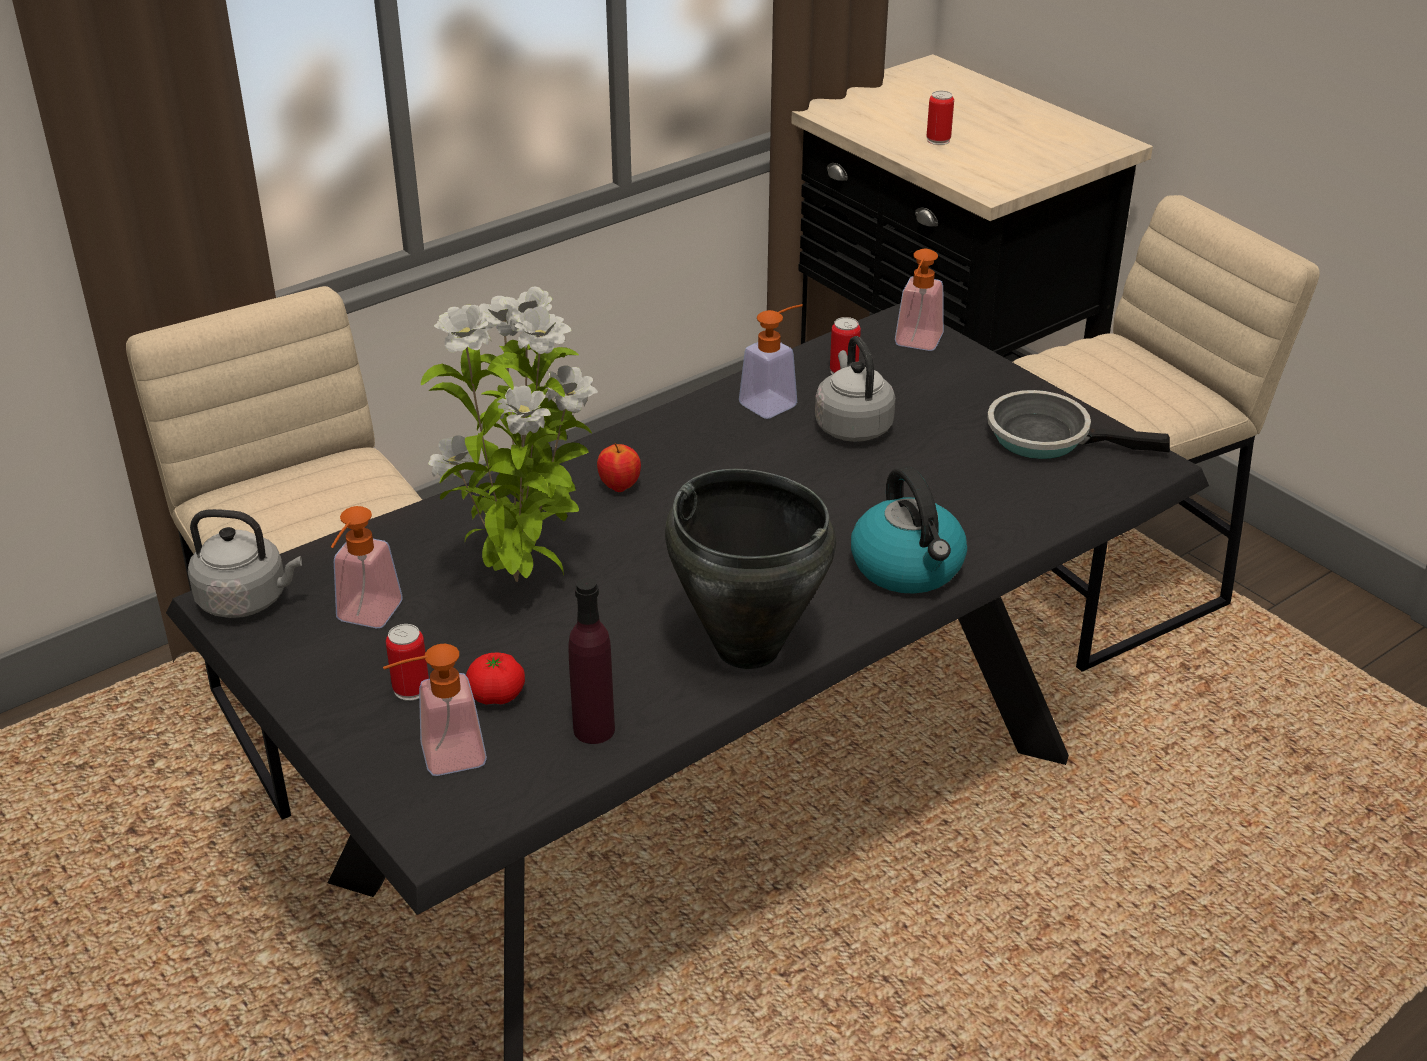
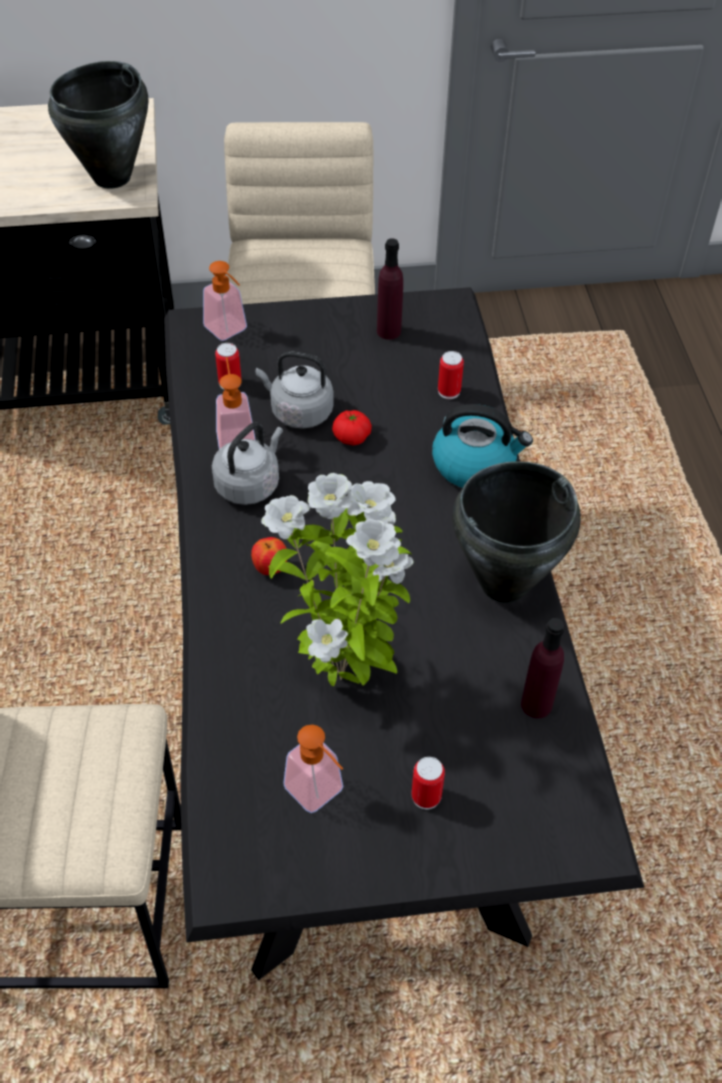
camera: 60 degrees left, 15 degrees up
(247, 600) = (238, 869): grey kettle -> grey kettle (249, 484)
(440, 757) = (514, 807): soap dispenser -> none
(496, 695) = (465, 745): tomato -> tomato (351, 437)
(938, 140) = (34, 179): can -> can (449, 391)
(998, 172) = (113, 177): none -> black cooking pot
(1047, 437) = (388, 331): frying pan -> purple bottle

